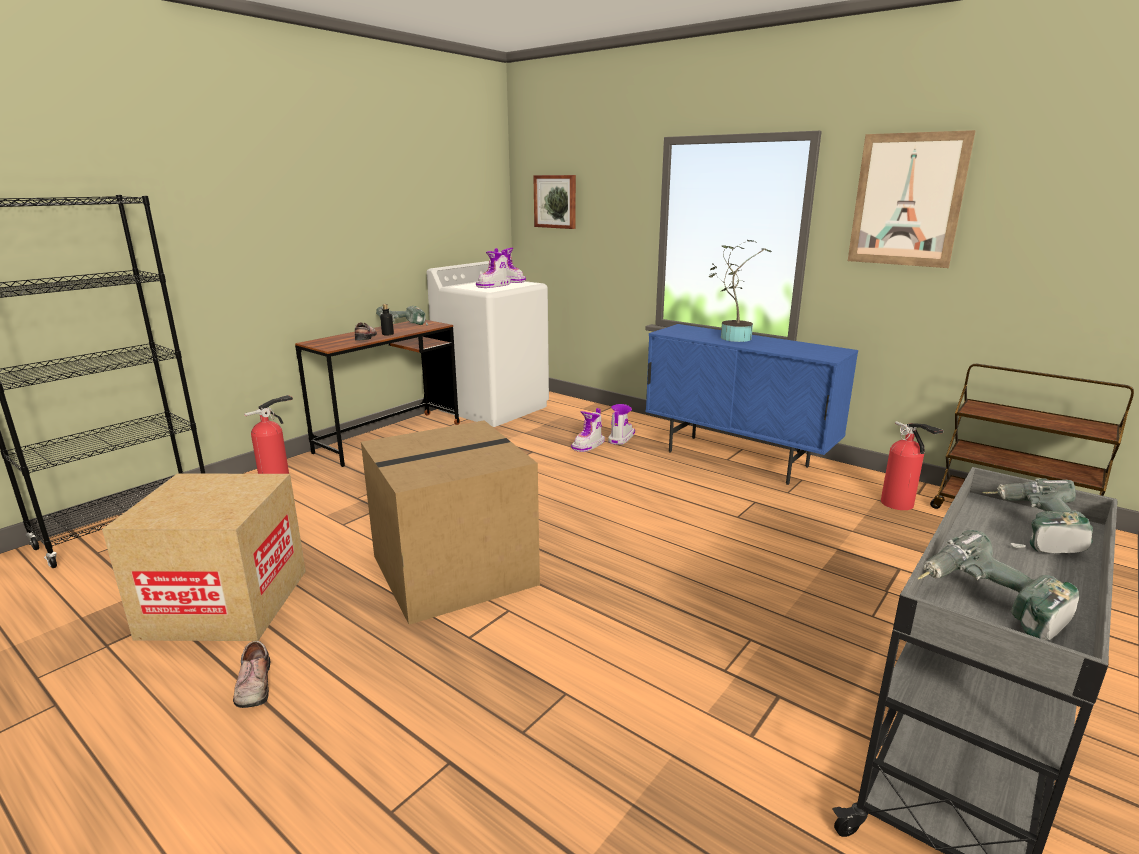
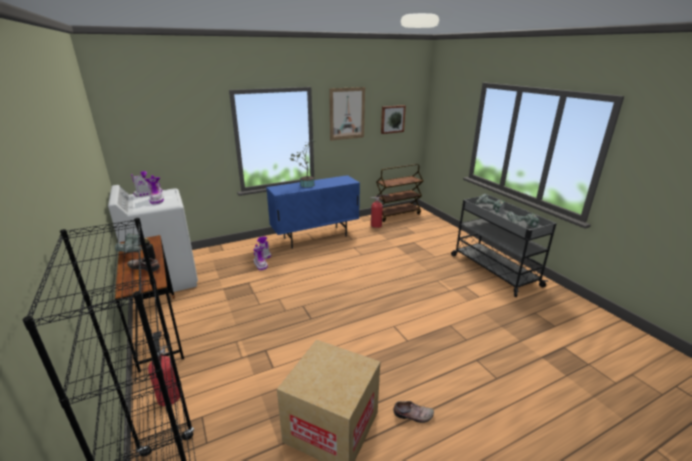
camera: 65 degrees left, 5 degrees up
(455, 568) = (351, 334): cardboard box -> none
(555, 201) = (148, 133): picture -> picture (392, 119)

